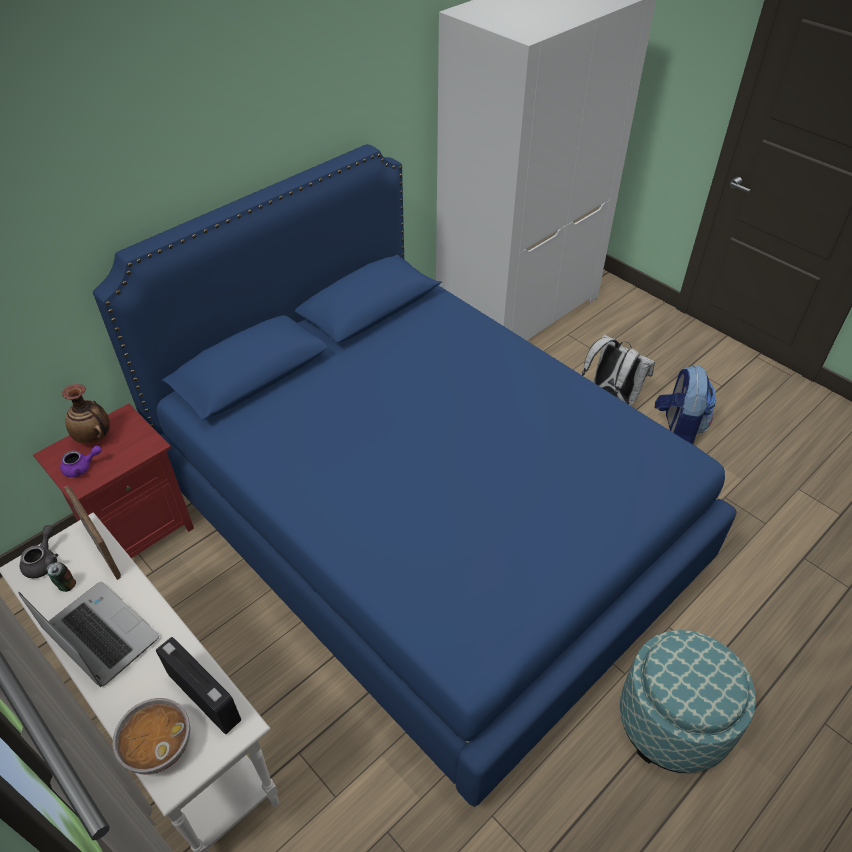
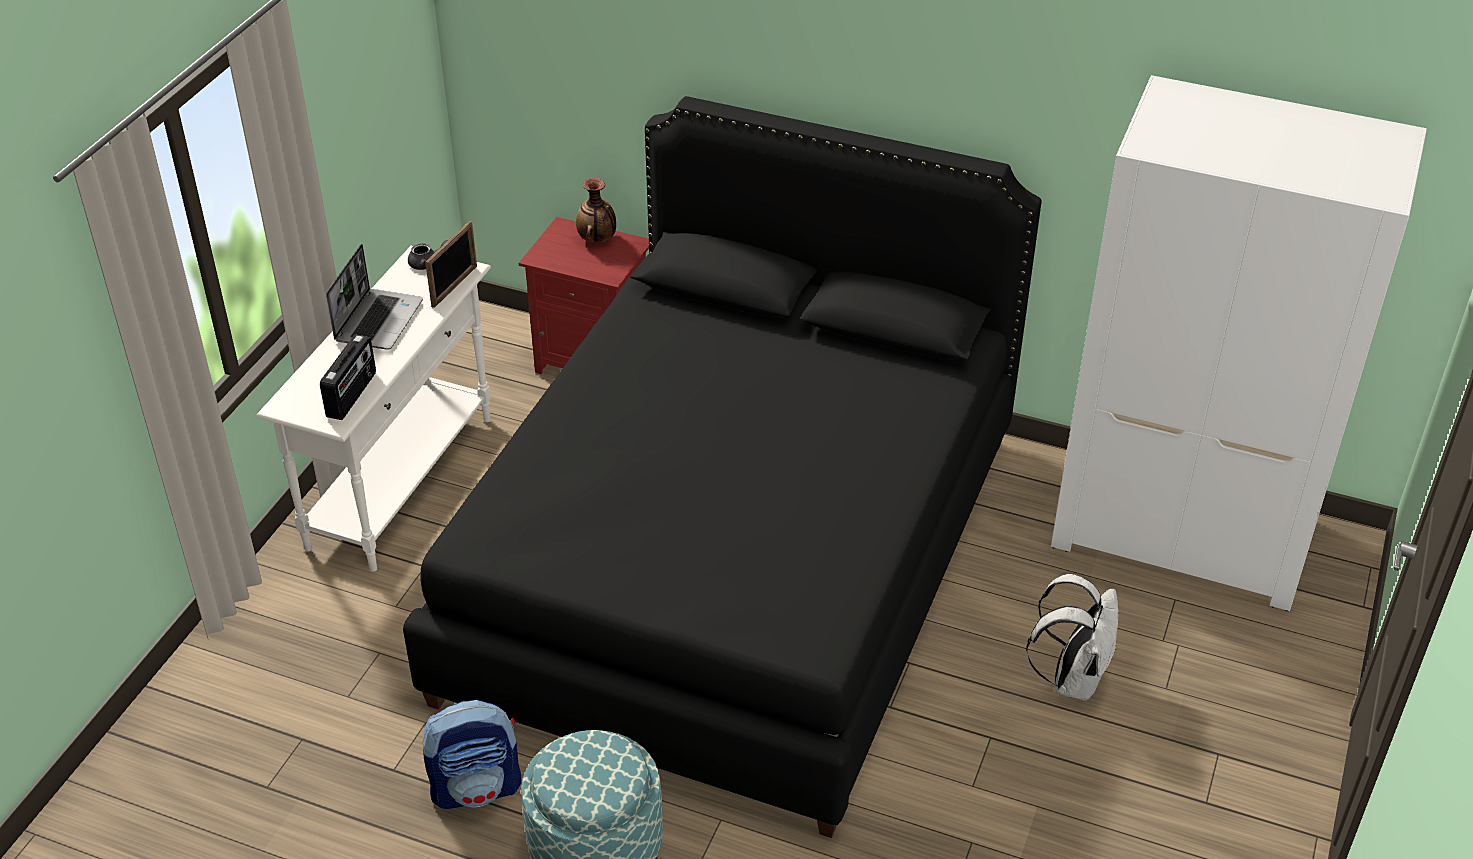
camera: 65 degrees right, 5 degrees down
(66, 585) = (412, 284): can -> none
(82, 467) = (559, 249): purple teapot -> none
(158, 745) = (304, 389): bowl -> none
(425, 524) = (736, 563): blue bed -> black bed
(677, 430) = (1066, 766): backpack -> backpack (477, 787)

